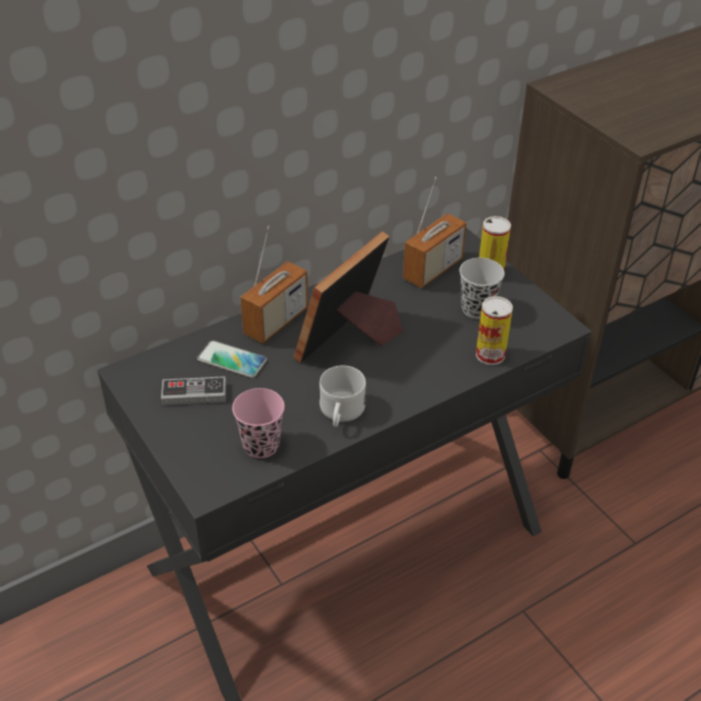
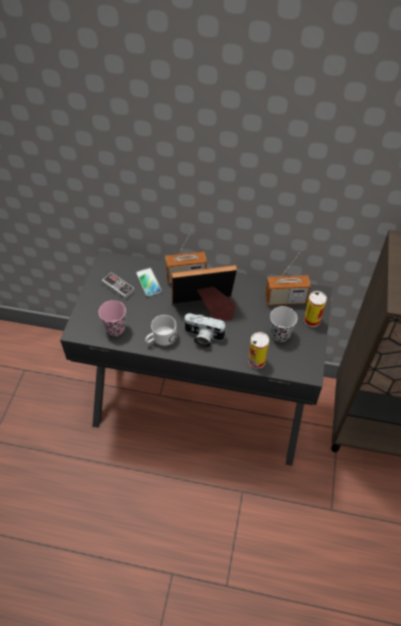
camera: 45 degrees right, 10 degrees up
(392, 374) = (203, 337): none -> camera

